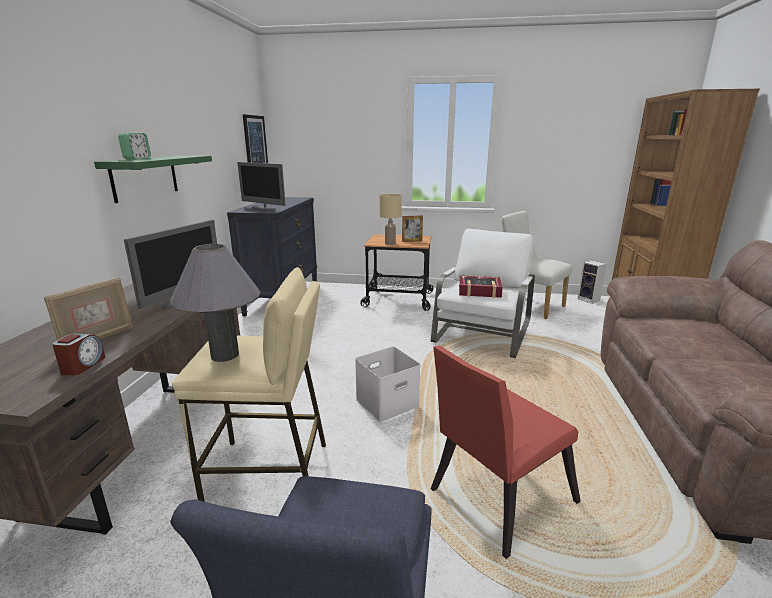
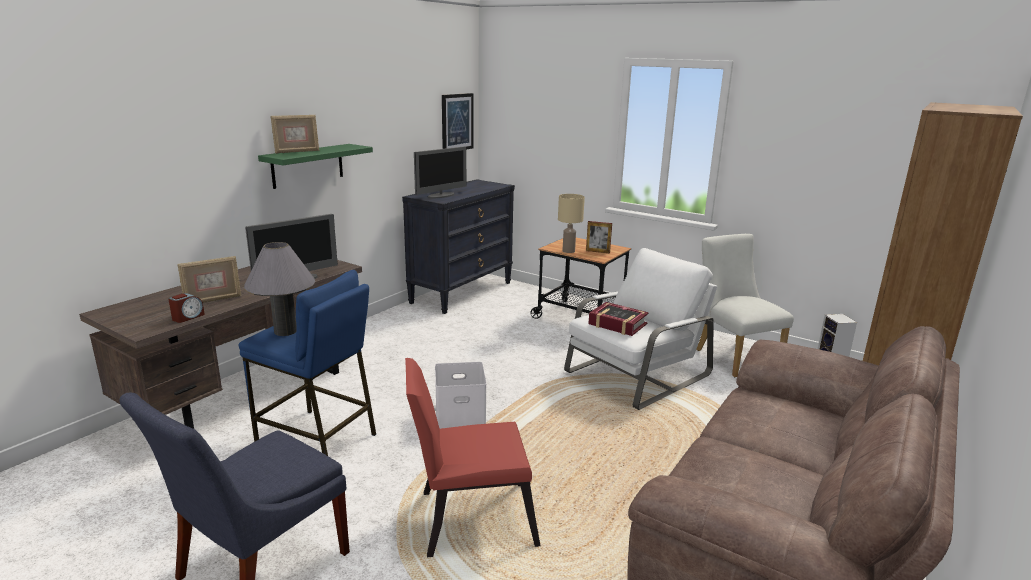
camera: 25 degrees right, 0 degrees up
(137, 159) = (296, 152): alarm clock -> picture frame
(263, 208) = (441, 195): monitor -> monitor turned 105 degrees counterclockwise
(268, 472) = (317, 440): beige stool -> blue stool

